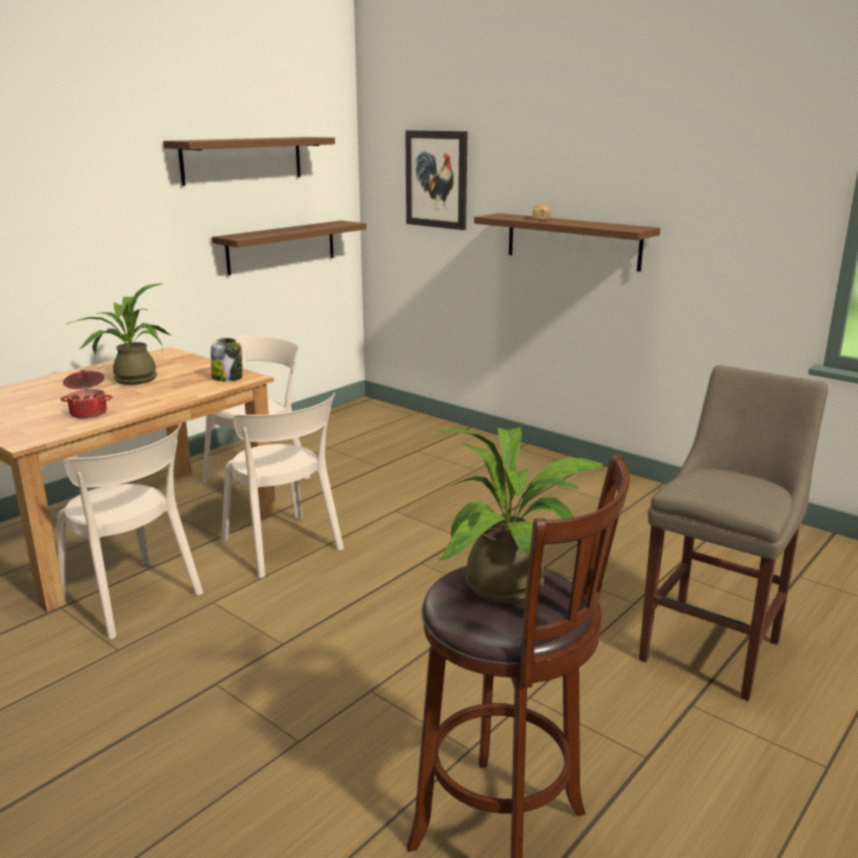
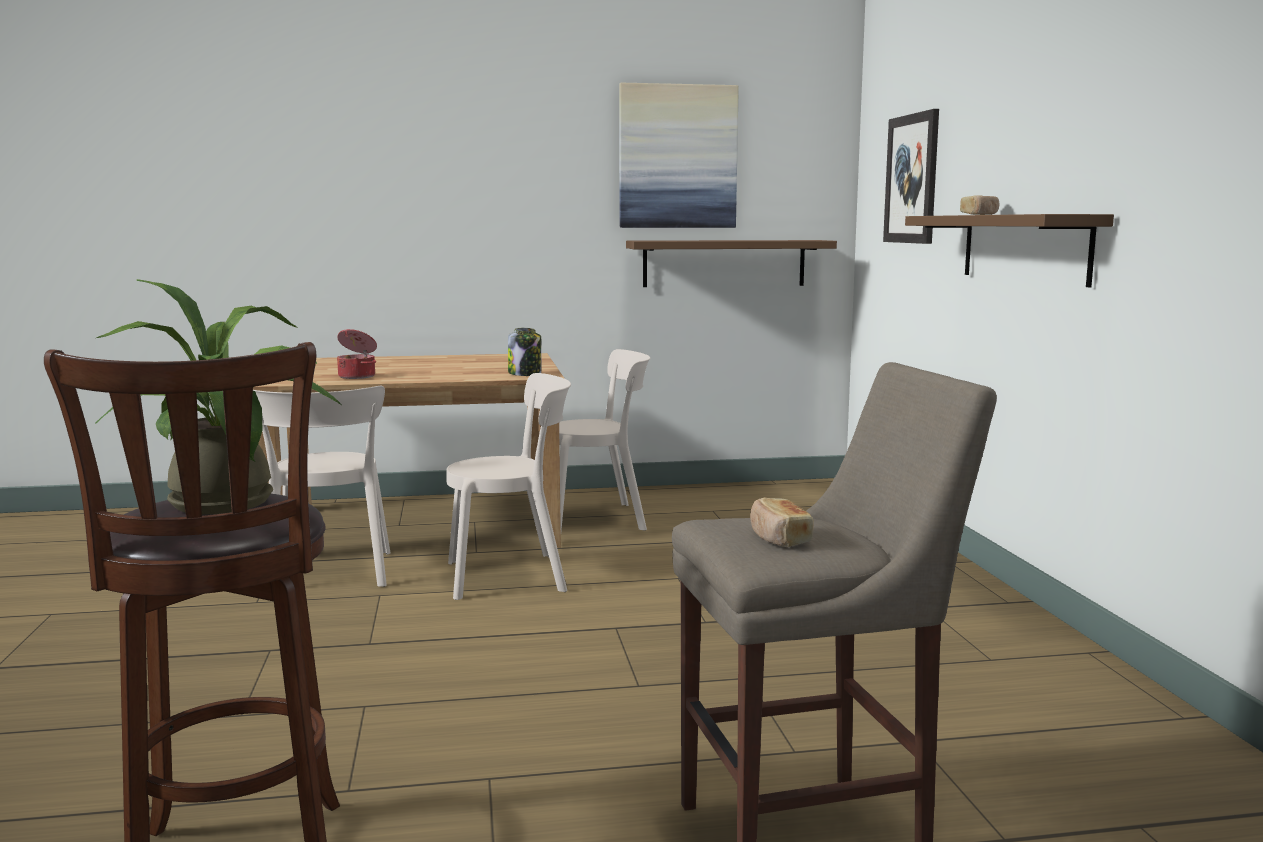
camera: 40 degrees right, 10 degrees down
(130, 379) = (448, 365): potted plant -> none
(242, 160) = (677, 157): brown shelf -> picture
(284, 548) = (513, 576): beige chair -> beige chair turned 105 degrees counterclockwise
(733, 489) = (778, 538): none -> bread

